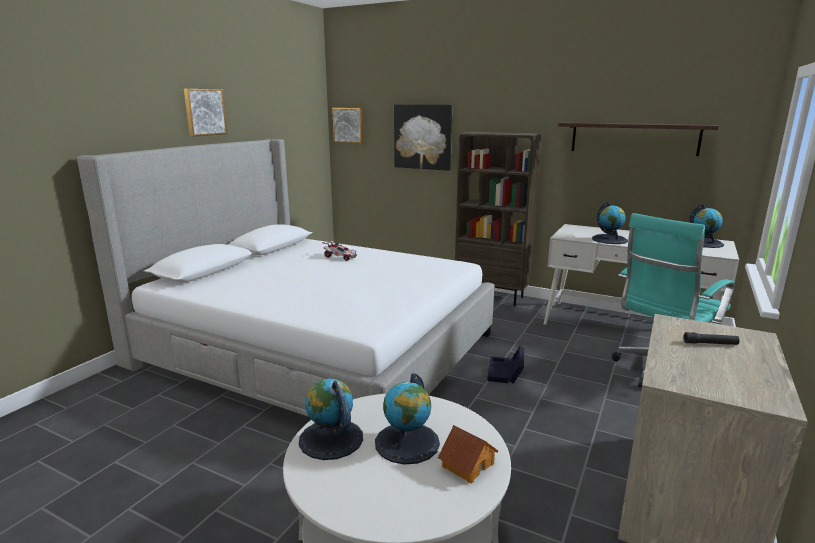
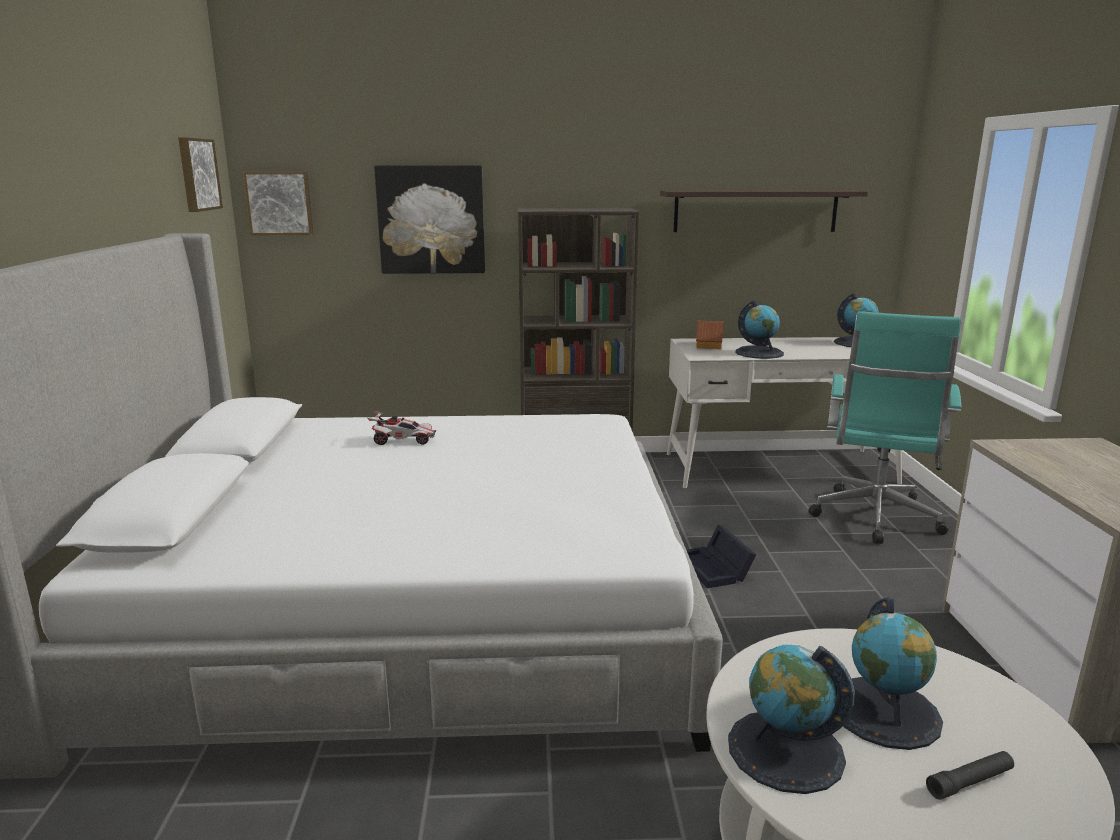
camera: 30 degrees left, 0 degrees up
(204, 112) = (69, 181): picture -> picture (197, 174)
(467, 464) = (991, 712): toy house -> toy house (708, 345)
(710, 343) = (1079, 464): black flashlight -> black flashlight (970, 782)

